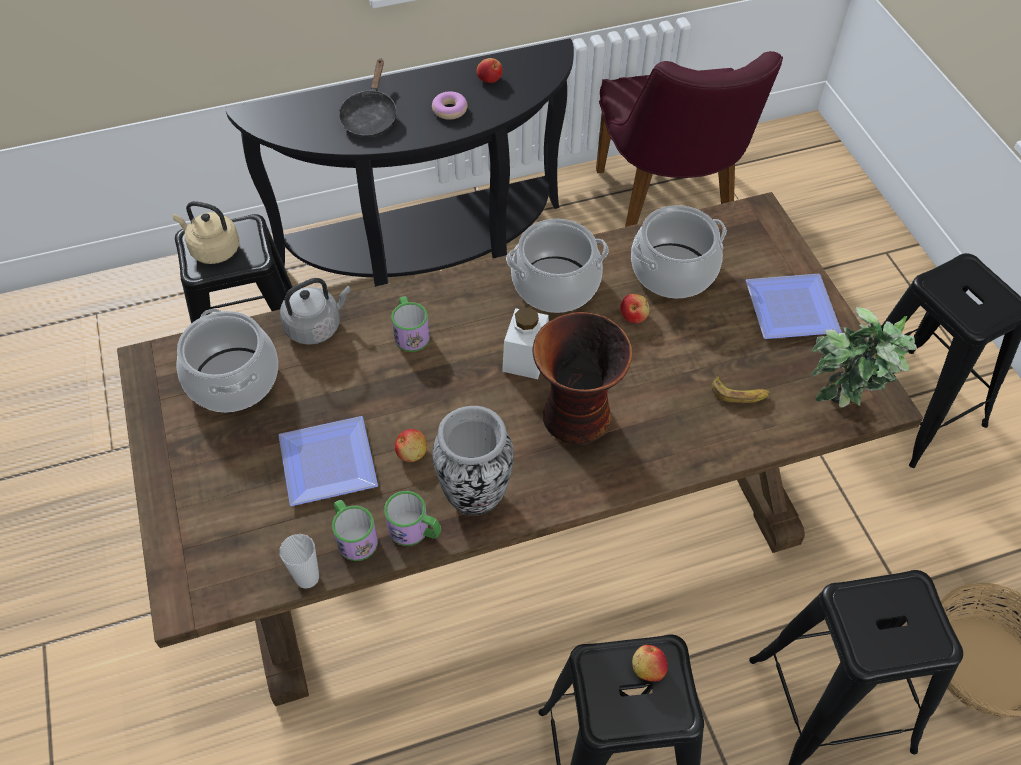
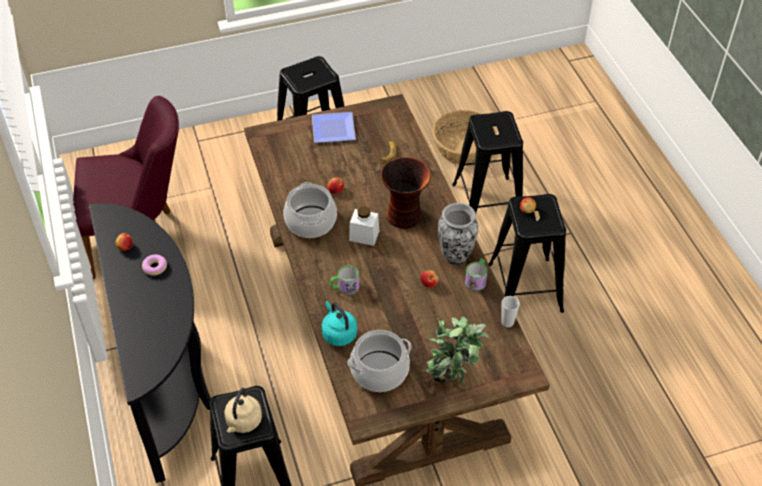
camera: 90 degrees left, 5 degrees down
(316, 326) = (338, 333): grey kettle -> turquoise kettle
(331, 460) = (435, 318): plate -> none
(353, 536) = (482, 305): mug -> none
(370, 117) = (154, 311): black frying pan -> none
(673, 270) = (303, 172): cooking pot -> none
(837, 410) = (398, 120): potted plant -> potted plant (453, 379)

